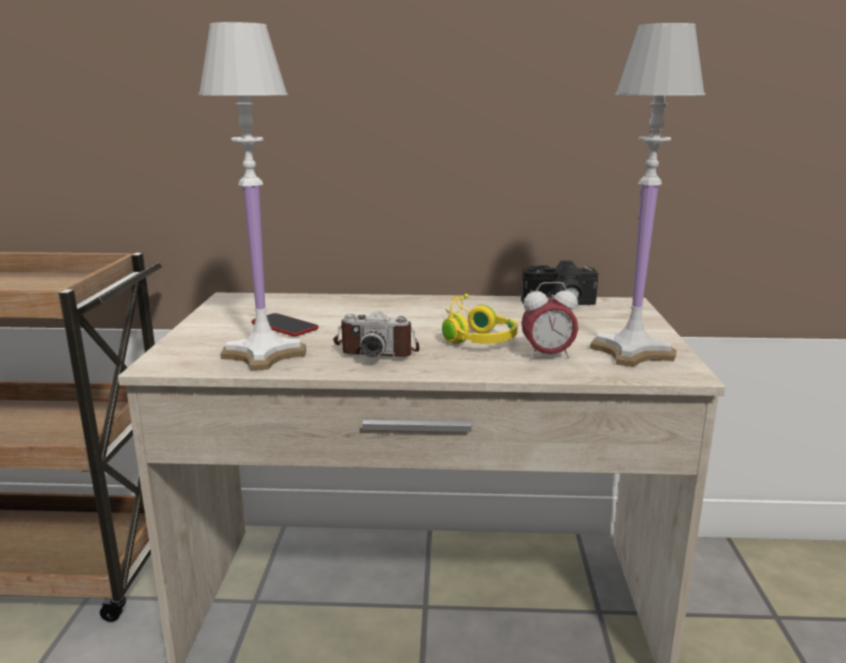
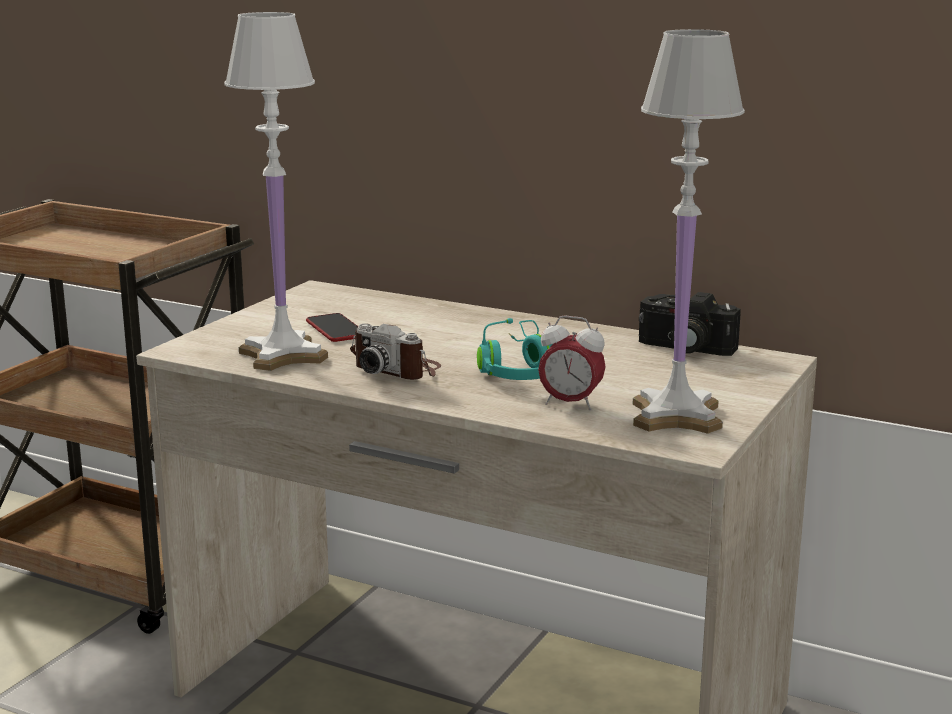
camera: 25 degrees right, 0 degrees up
(473, 336) = (520, 371): yellow headphones -> turquoise headphones

